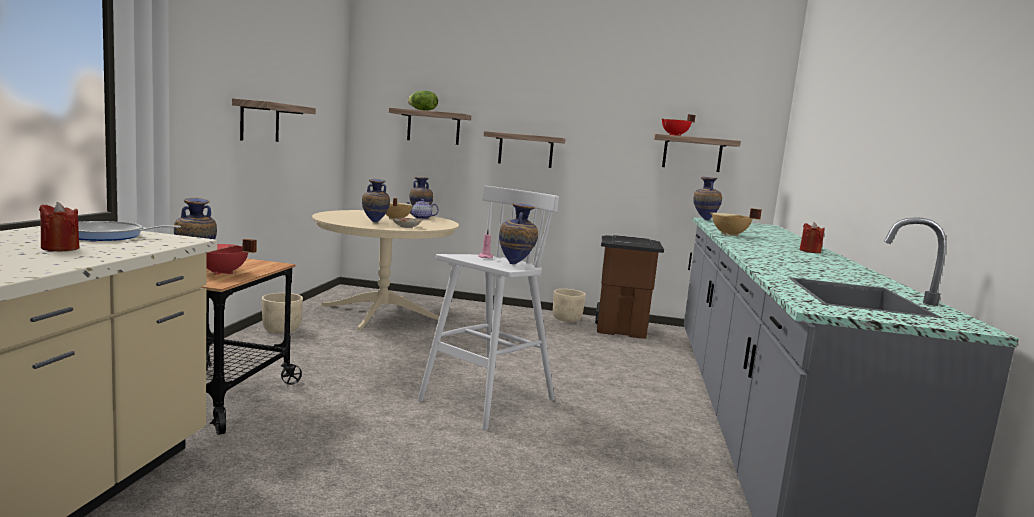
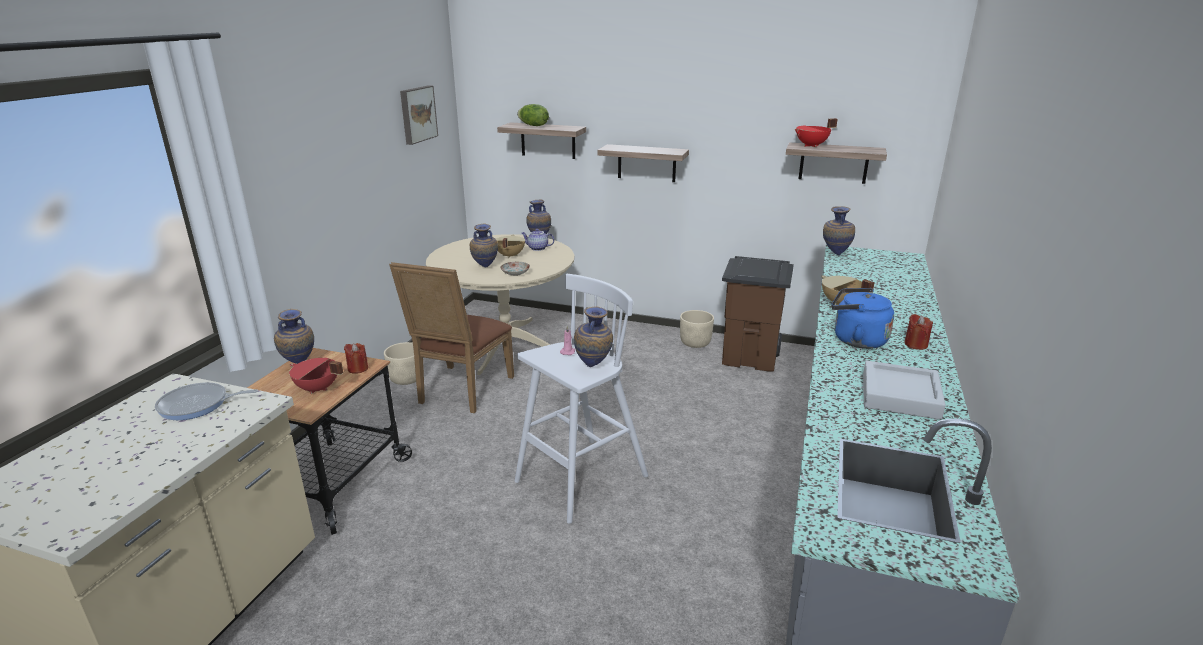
camera: 10 degrees right, 15 degrees up
(60, 248) = (151, 444): red candle -> red candle (358, 369)
(259, 121) = (357, 183): shelf -> none
(316, 83) = (417, 114): none -> picture
(343, 340) = (461, 391): none -> brown chair
(758, 246) = (855, 340): none -> blue kettle
(820, 266) = (900, 396): none -> grey tray

